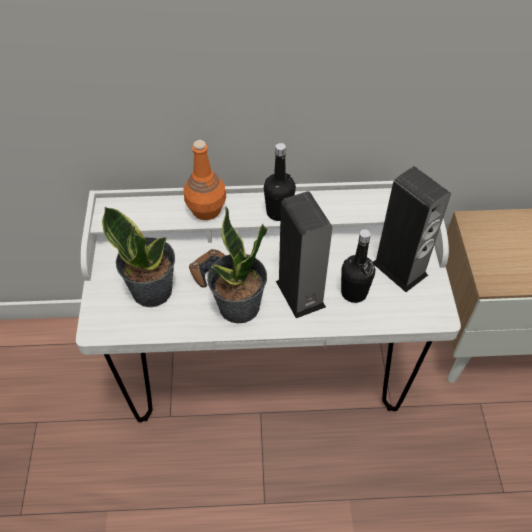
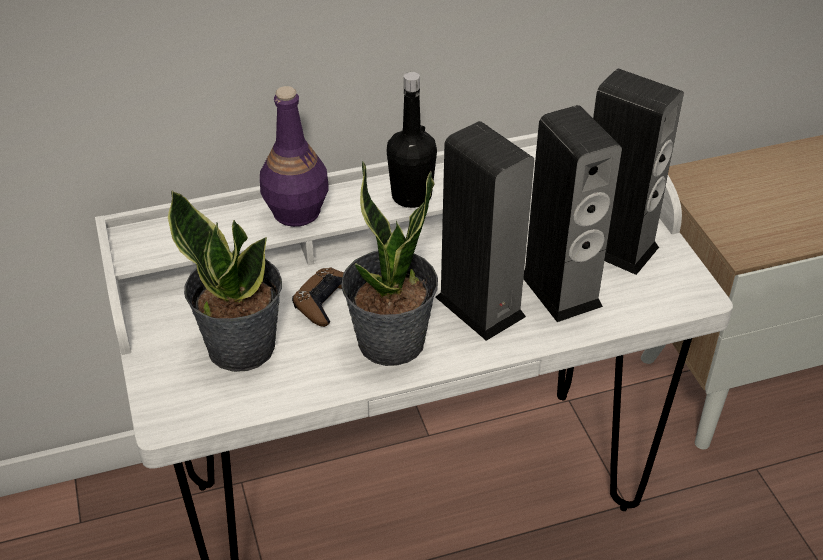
camera: 15 degrees left, 10 degrees down
(206, 210) = (296, 212): orange bottle -> purple bottle
(354, 292) = (560, 289): black bottle -> speaker

